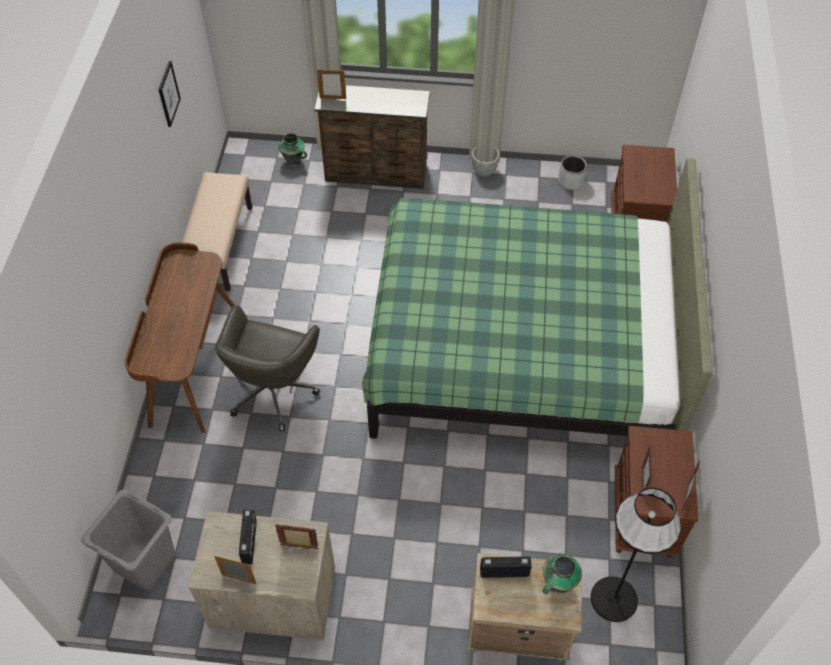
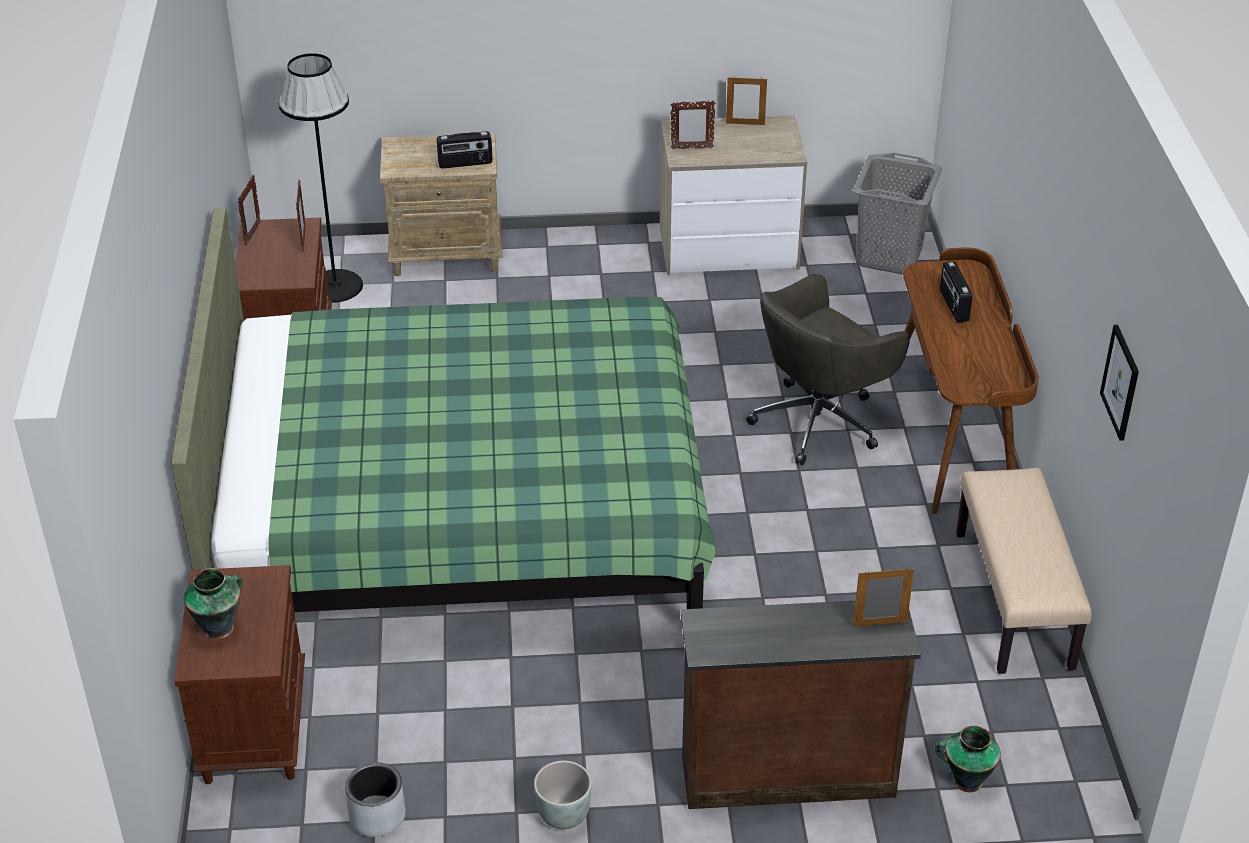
camera: 170 degrees right, 15 degrees down
(250, 542) = (747, 146): radio -> radio (953, 306)
(274, 390) = (819, 421): grey office chair -> grey office chair turned 135 degrees counterclockwise
(557, 585) = (406, 161): vase -> vase (219, 627)

